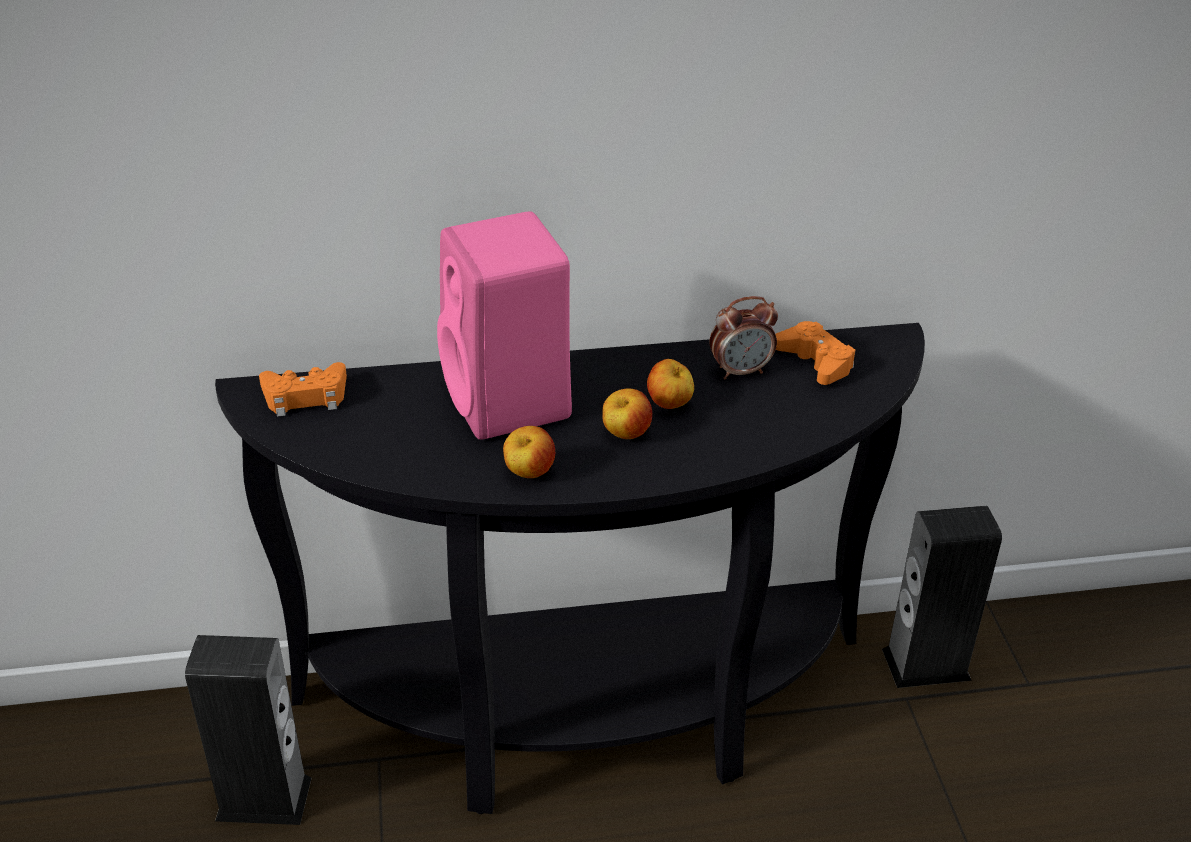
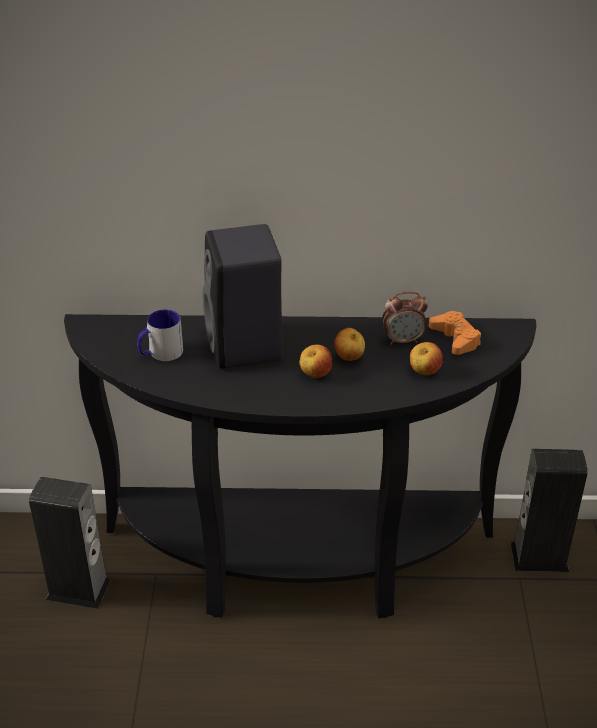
camera: 10 degrees right, 0 degrees up
(305, 396) = (118, 330): orange game controller -> none
(380, 425) = (160, 353): none -> mug
(510, 403) = (246, 347): pink speaker -> black speaker
(528, 473) = (246, 393): apple -> apple (424, 372)

